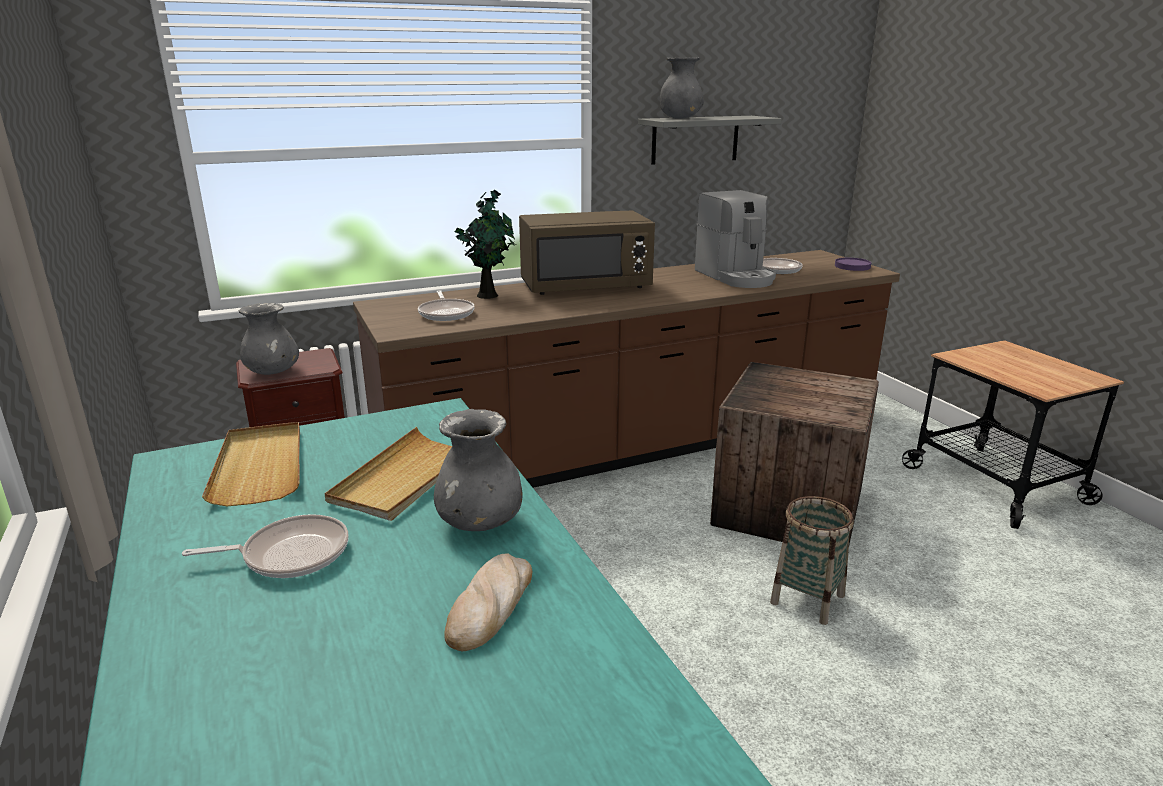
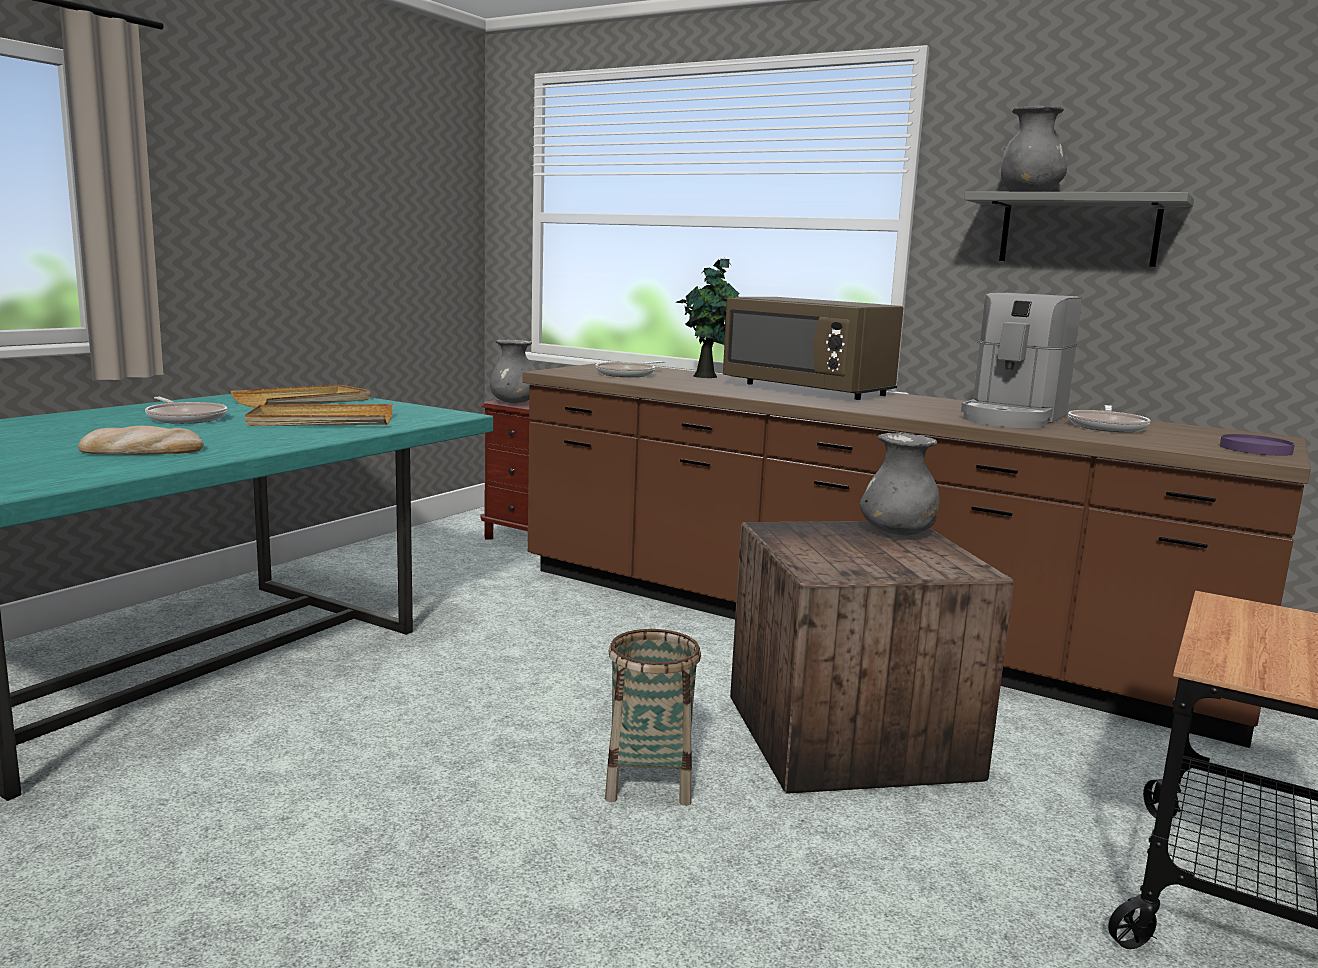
camera: 55 degrees right, 10 degrees down
(479, 523) = (263, 438): grey vase -> grey vase (897, 533)

